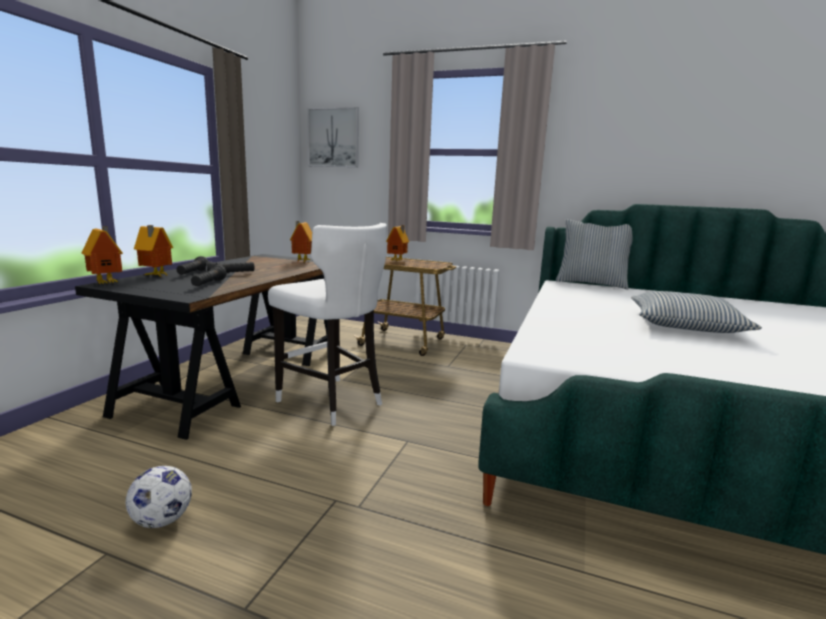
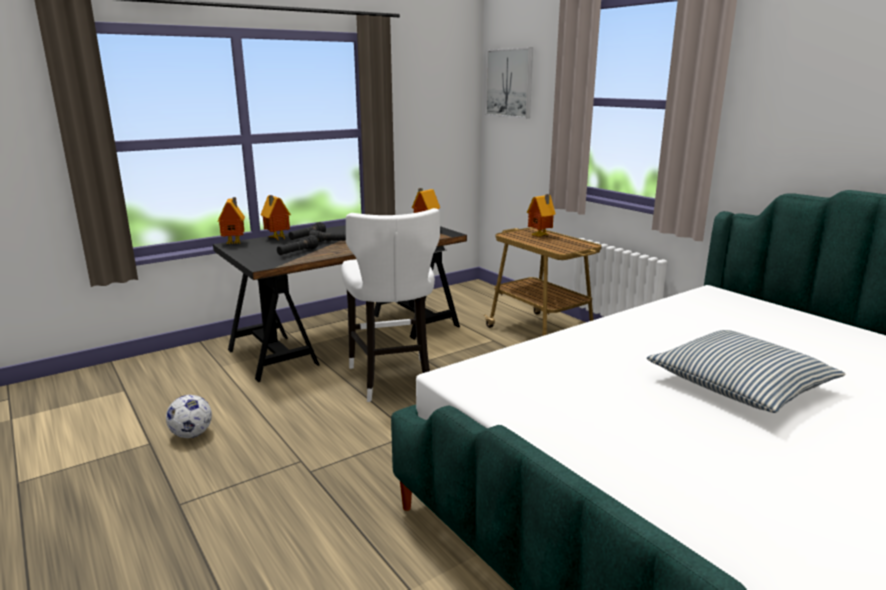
camera: 35 degrees right, 5 degrees up
(591, 283) = (765, 300): pillow -> none

